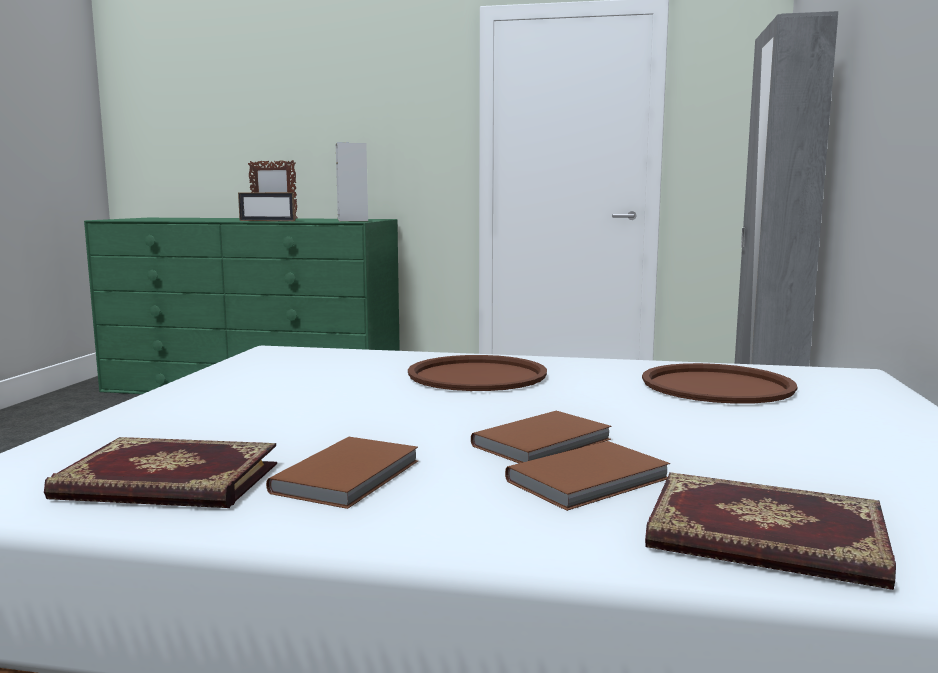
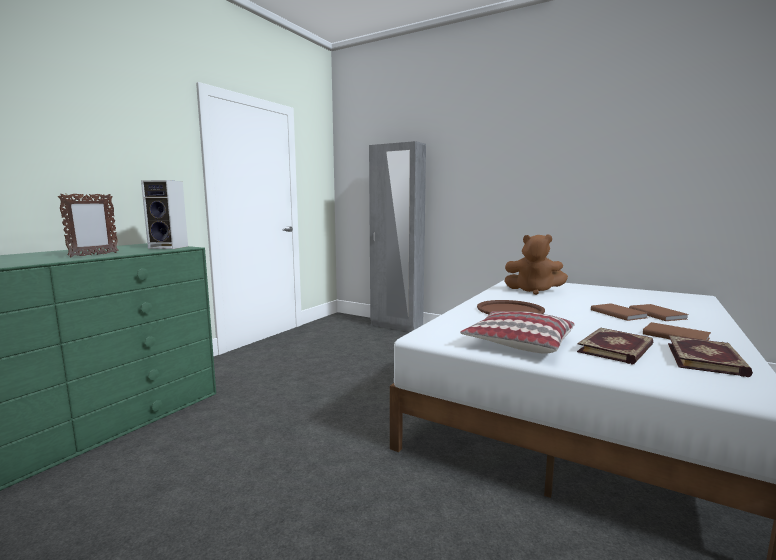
camera: 70 degrees left, 0 degrees up
(252, 382) = (518, 343): none -> pillow
(267, 221) = (106, 256): picture frame -> none
(717, 386) = (533, 291): brown tray -> brown plush toy
(765, 539) = (693, 309): book -> book (617, 349)

